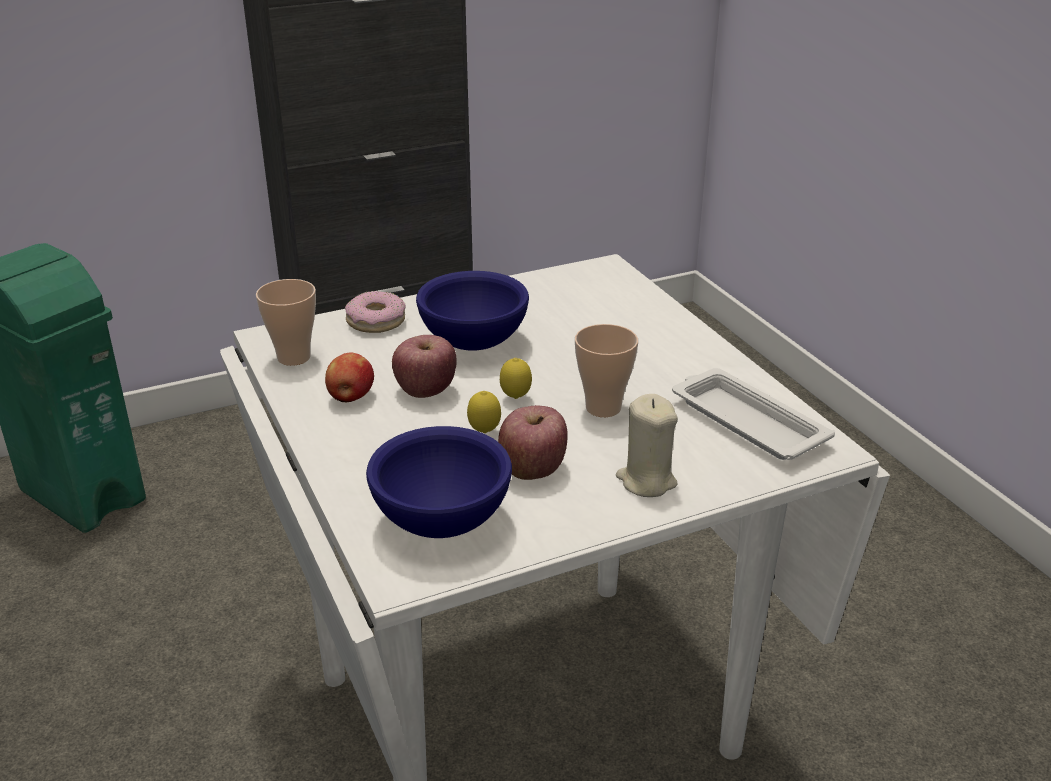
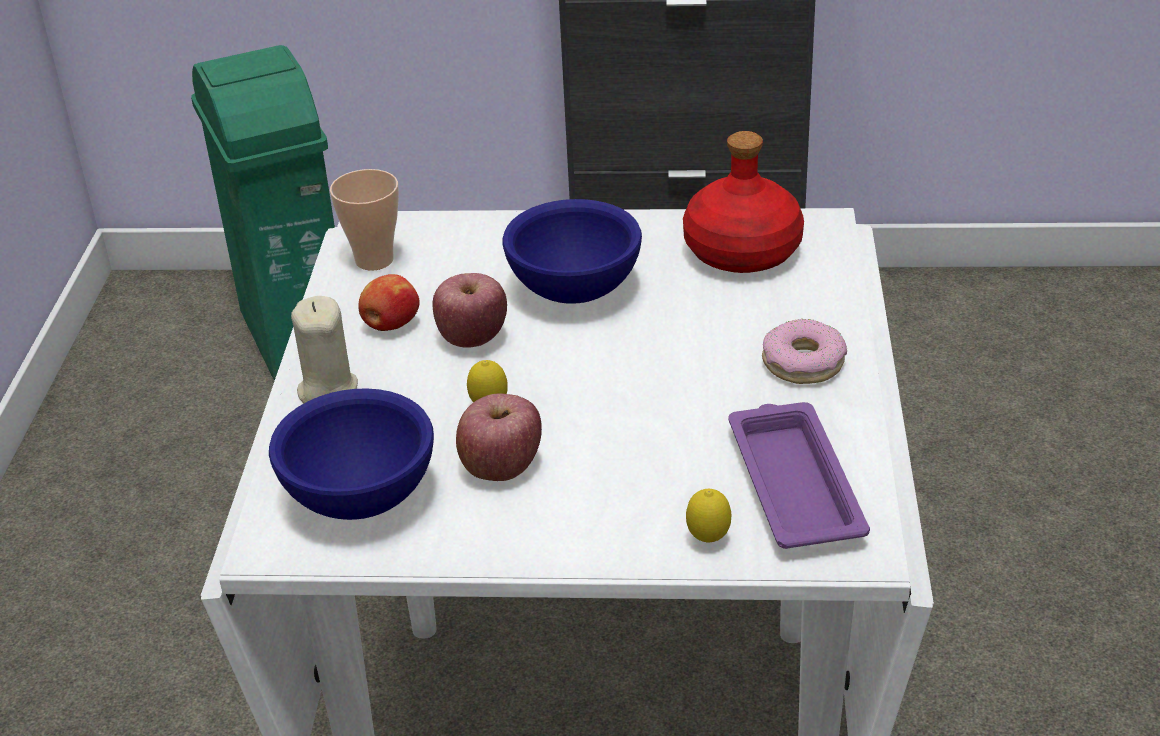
camera: 30 degrees right, 5 degrees up
(376, 321) = (493, 235): donut -> donut (802, 363)
(515, 398) = (558, 375): lemon -> lemon (708, 540)
(570, 293) = (743, 252): none -> red bottle
(603, 408) = (643, 415): cup -> none
(646, 481) = (608, 520): beige candle -> beige candle (327, 389)
(746, 421) = (793, 483): white tray -> purple tray

